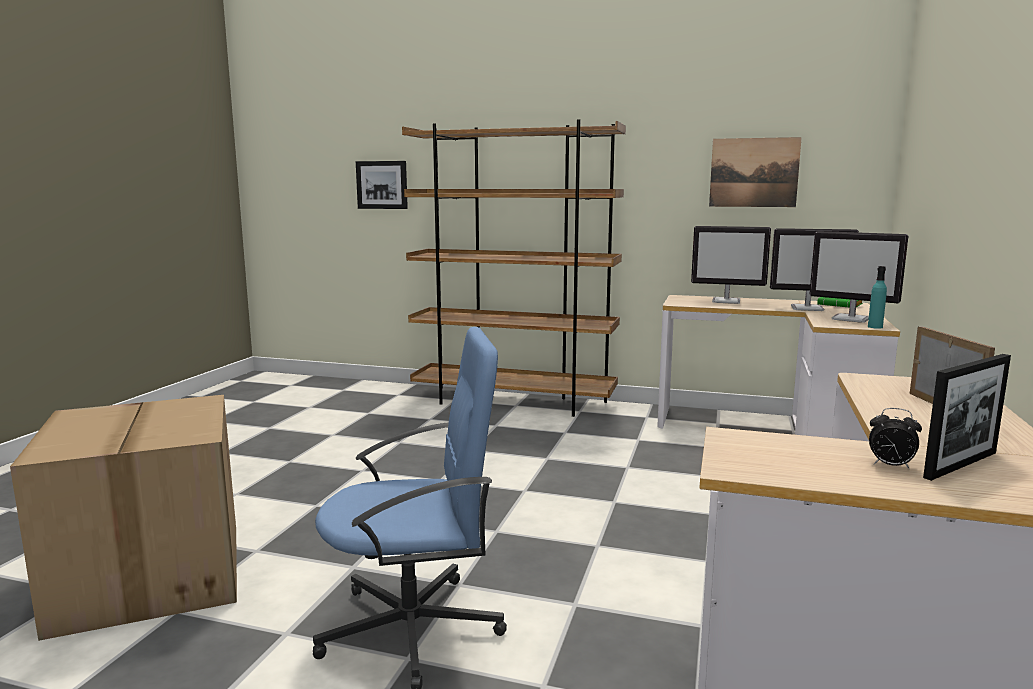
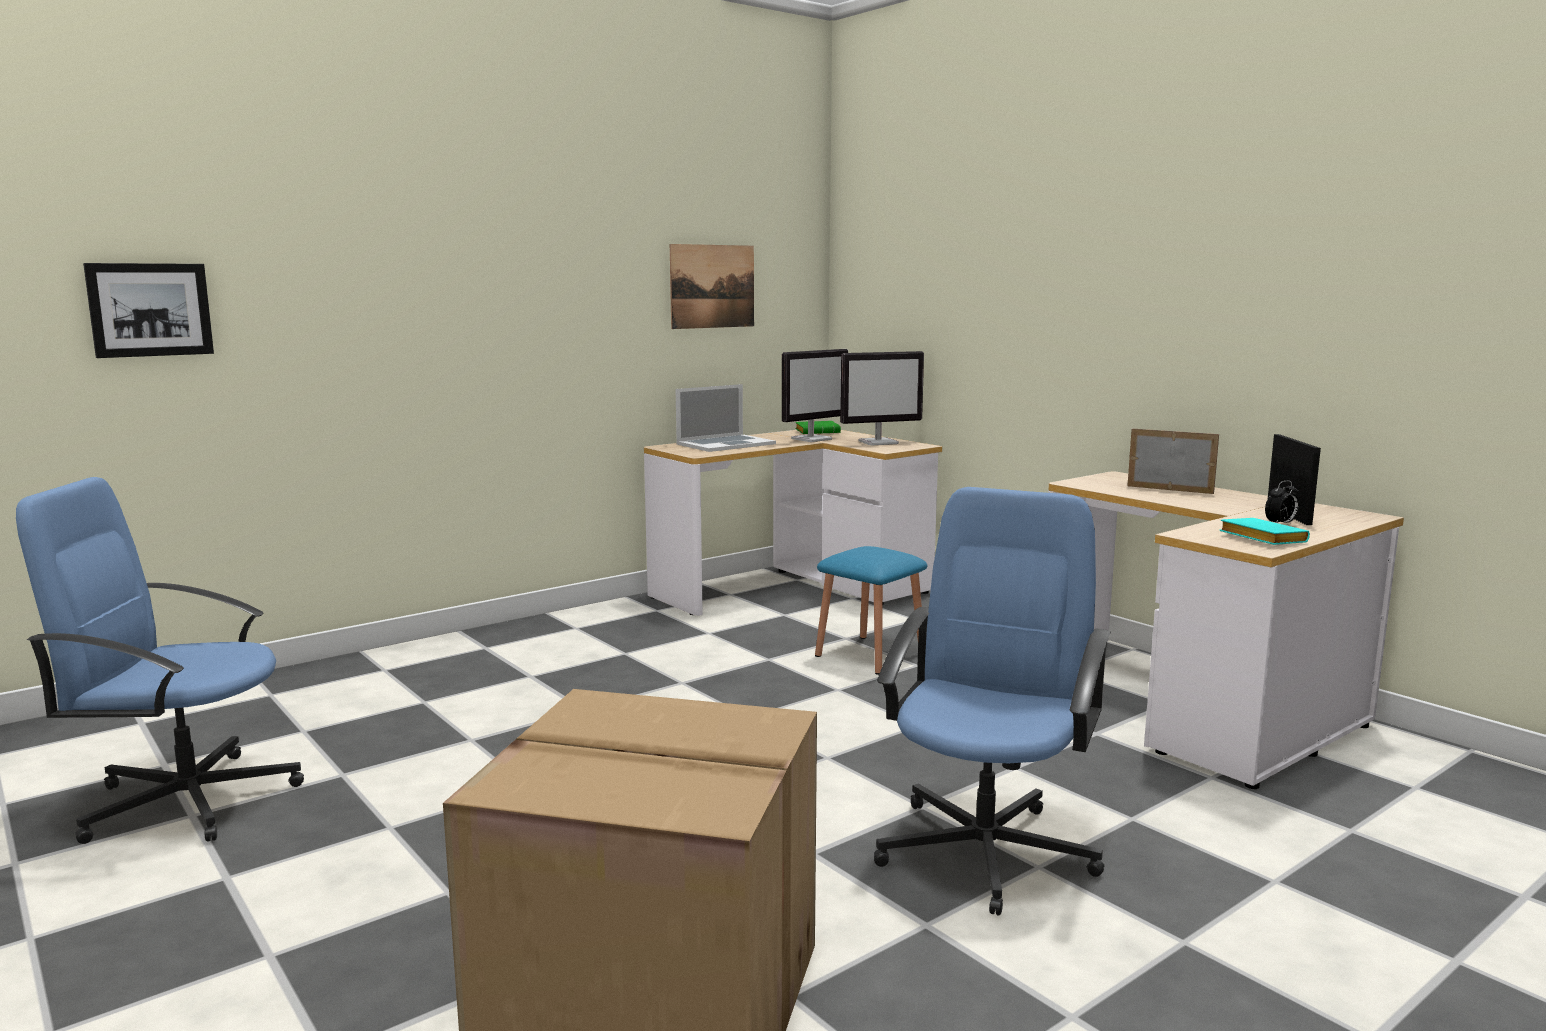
camera: 55 degrees left, 0 degrees up
(281, 422) = (187, 800): none -> blue office chair
(514, 402) = (472, 645): brown bookcase -> none
(698, 493) = (870, 654): none -> blue stool
(727, 301) = (725, 444): monitor -> laptop
(784, 464) = (1259, 538): none -> turquoise book
(875, 327) = (919, 446): turquoise bottle -> none

